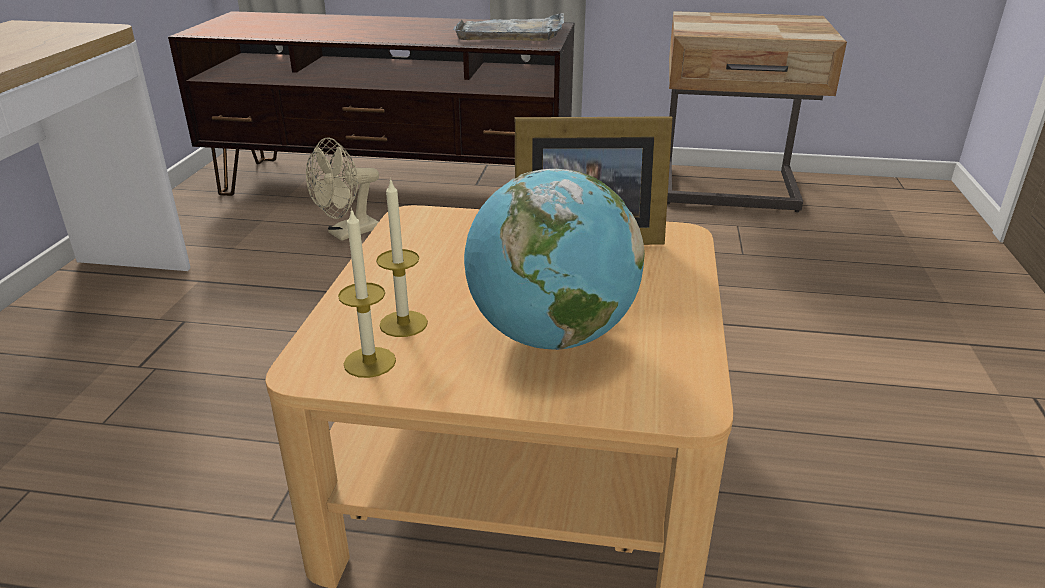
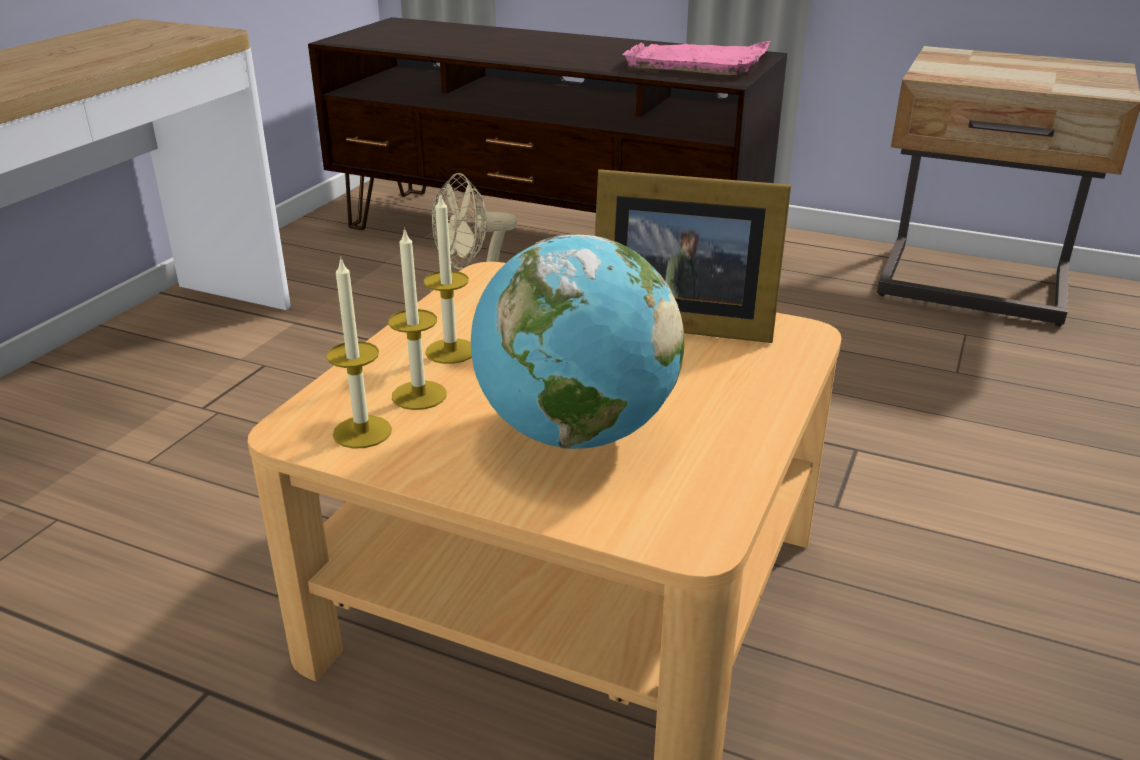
camera: 15 degrees right, 0 degrees up
(411, 283) = (451, 351): none -> candle
(511, 33) = (698, 62): grey tray -> pink tray

